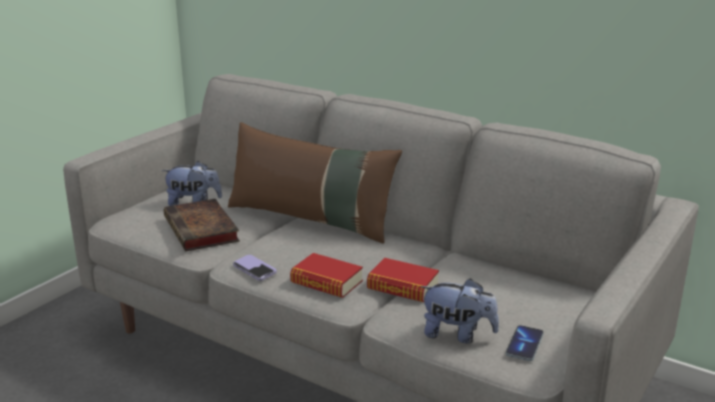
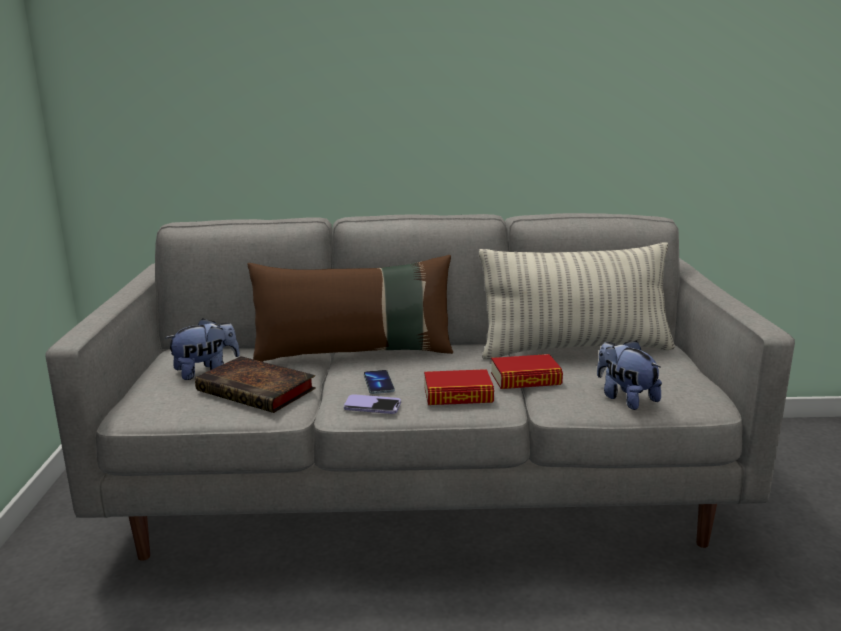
camera: 35 degrees left, 5 degrees down
(457, 334) = (625, 398): plush toy -> plush toy turned 105 degrees counterclockwise
(495, 273) = (575, 349): none -> pillow
(524, 344) = (679, 388): phone -> phone (378, 383)

